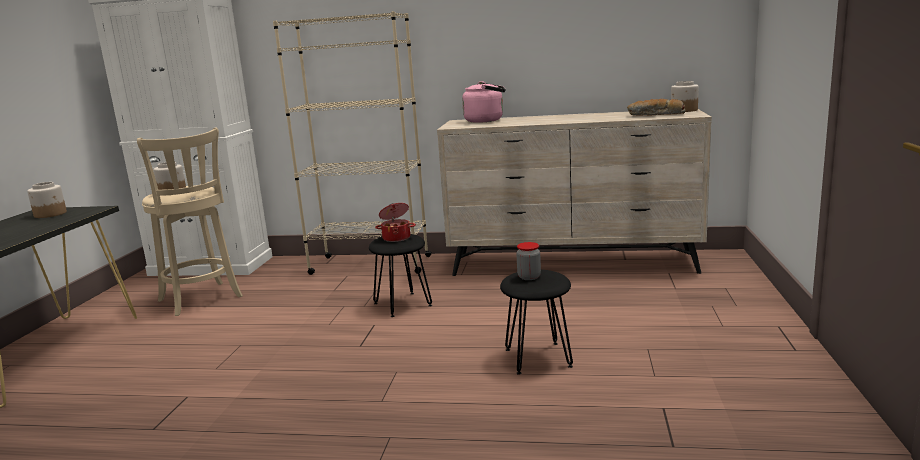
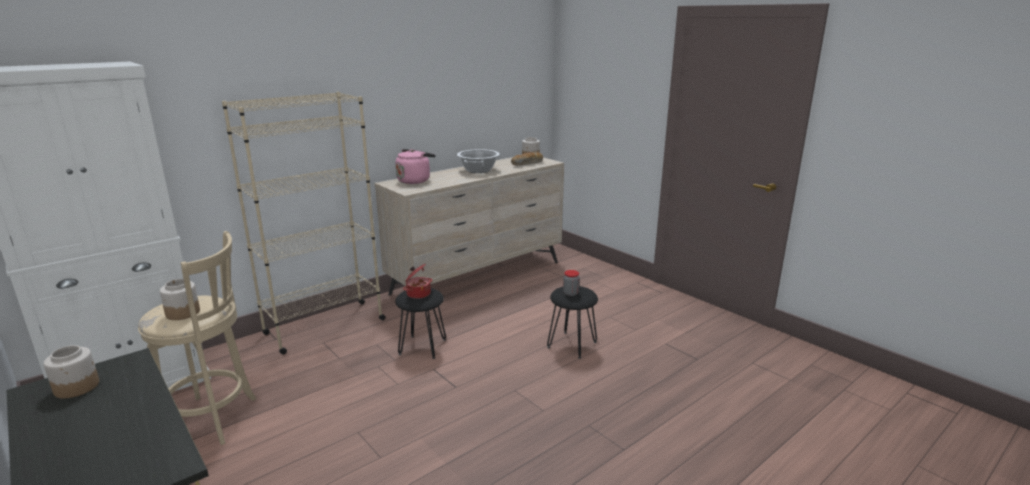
camera: 50 degrees left, 5 degrees up
(576, 117) = (478, 170): none -> cooking pot

